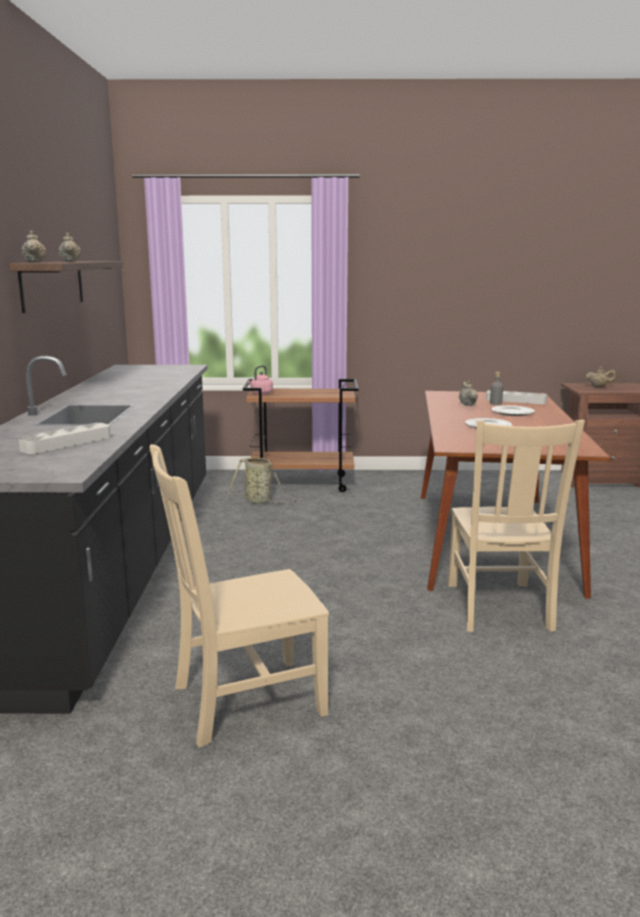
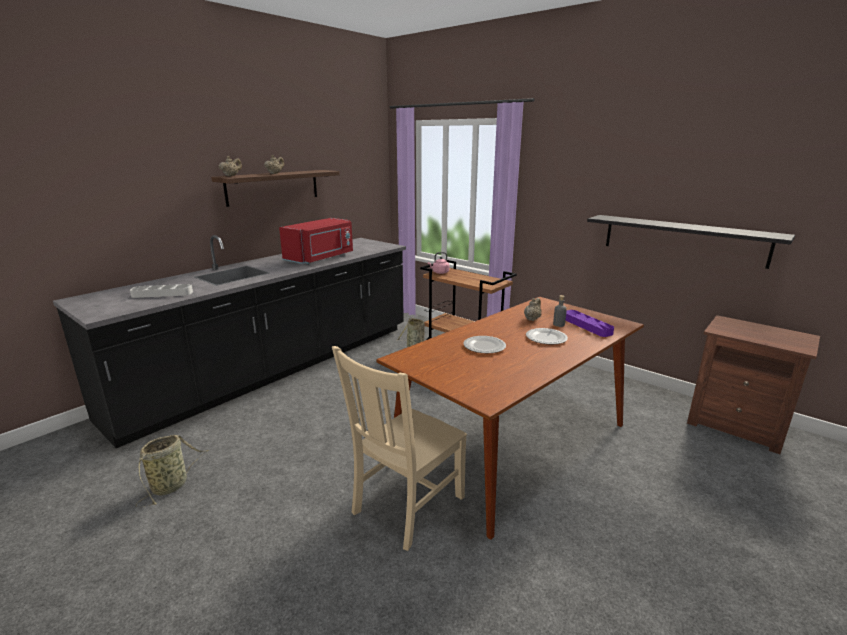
camera: 40 degrees right, 5 degrees up
(144, 385) = (321, 258): none -> red microwave
(243, 701) = (172, 485): beige chair -> basket
(515, 400) = (586, 326): grey tray -> purple tray
(522, 316) = (683, 240): none -> black shelf
(599, 387) = (749, 329): beige teapot -> none

